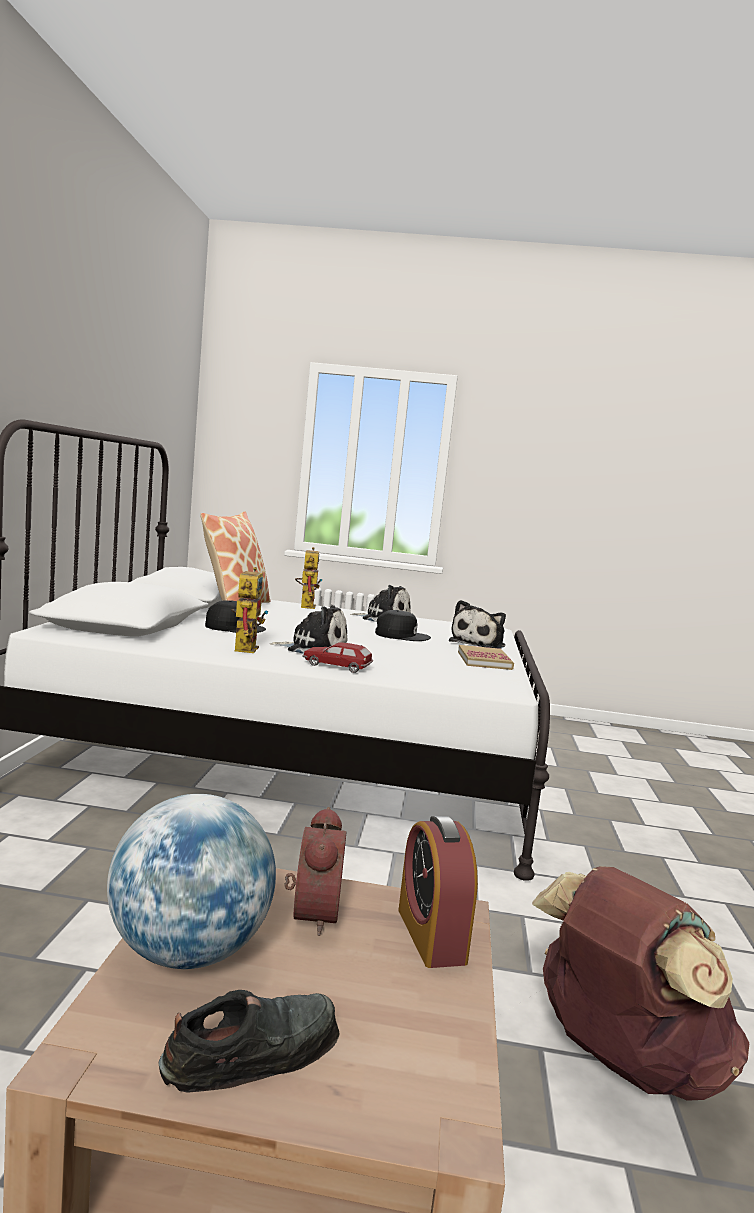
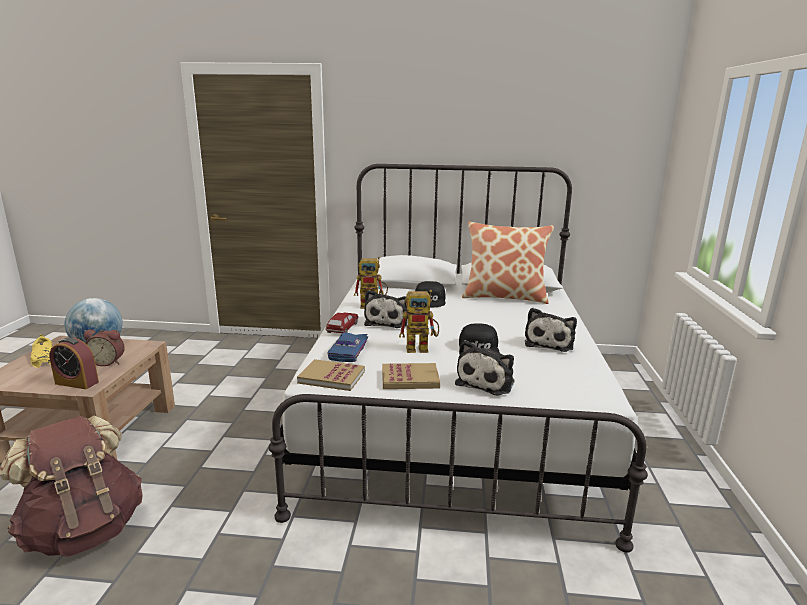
camera: 90 degrees right, 10 degrees up
(254, 1052) = (44, 357): black shoe -> yellow shoe
(306, 605) = (561, 315): toy robot -> toy robot (422, 348)
(421, 670) = (350, 352): none -> blue toy car
(431, 935) = (77, 383): alarm clock -> alarm clock turned 150 degrees counterclockwise
(479, 644) = (487, 382): plush toy -> plush toy turned 90 degrees counterclockwise
(494, 682) = (331, 377): none -> book

